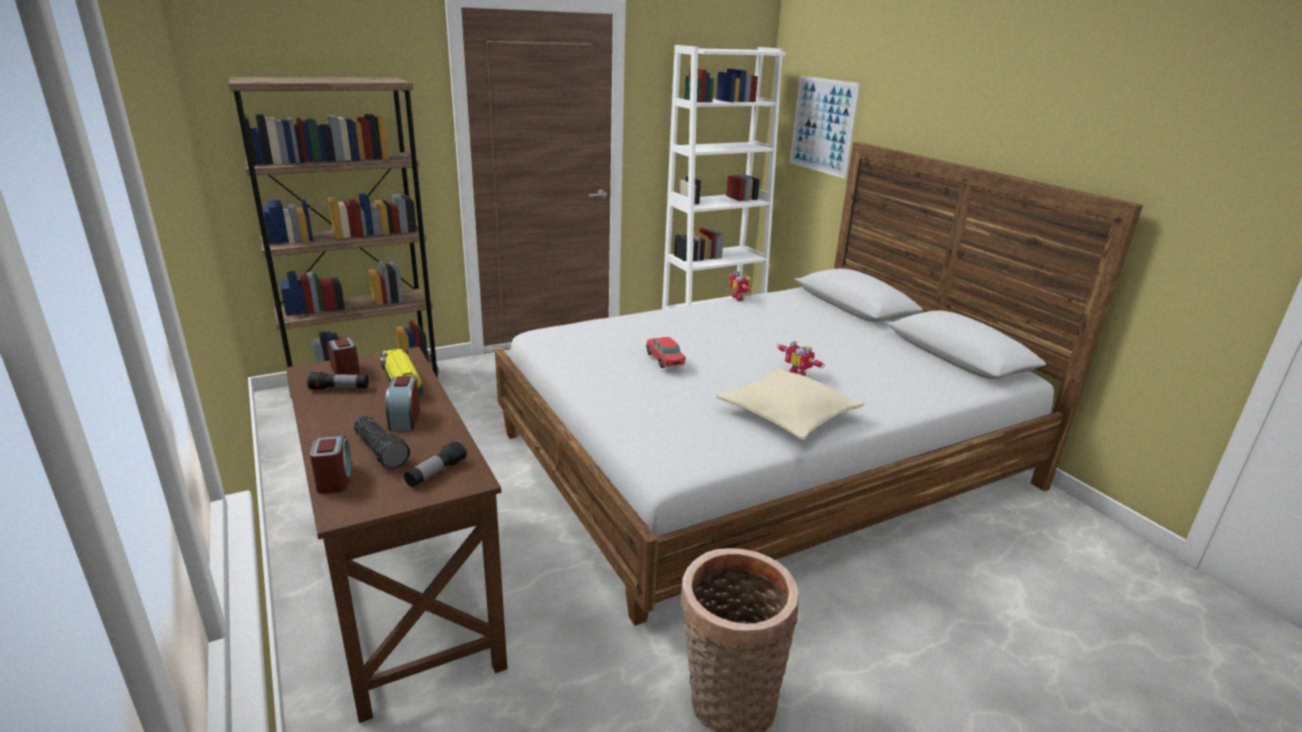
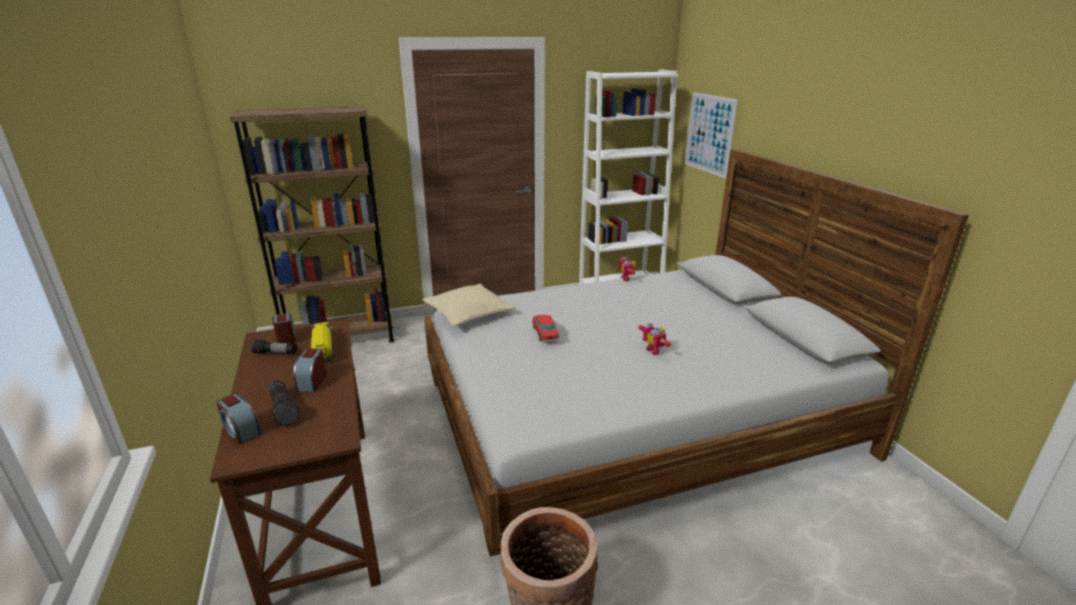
camera: 10 degrees right, 0 degrees up
(335, 478) = (241, 431): alarm clock -> alarm clock turned 135 degrees clockwise
(436, 473) = (316, 431): flashlight -> none
(788, 415) = (632, 388): beige pillow -> beige pillow (468, 313)

